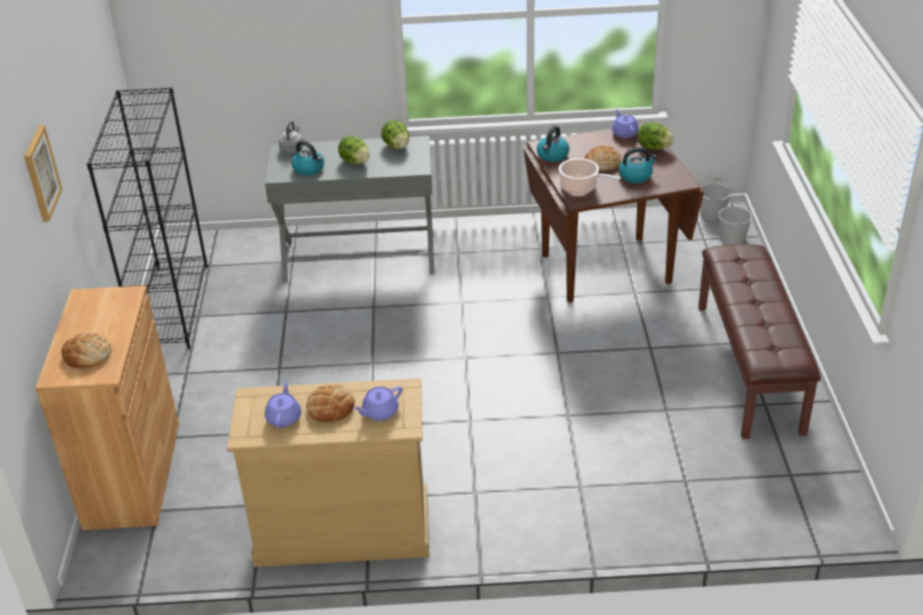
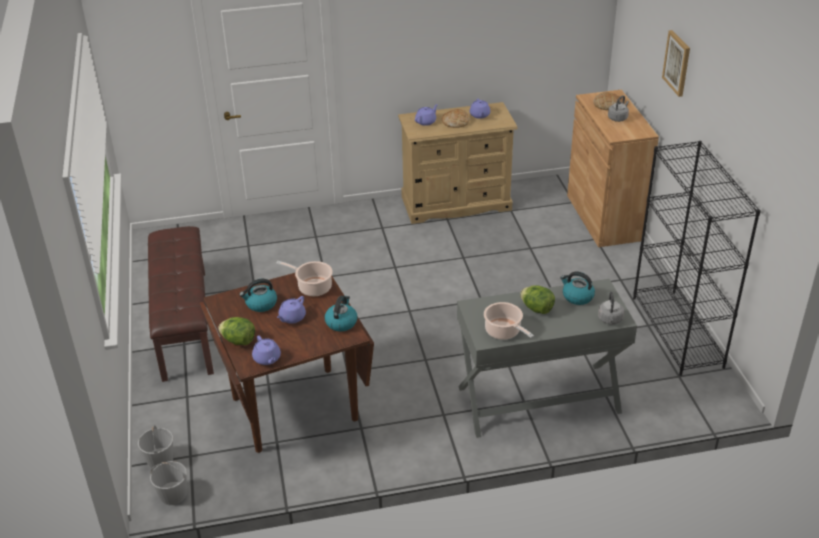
camera: 170 degrees right, 0 degrees up
(96, 326) = (618, 118): none -> grey kettle
(397, 146) = (504, 332): lettuce -> cooking pot
(602, 162) = (292, 318): bread -> purple teapot

